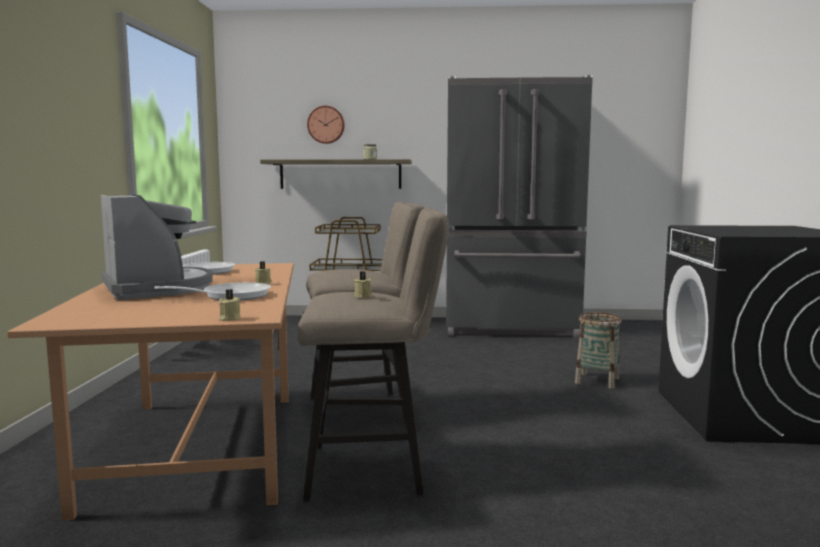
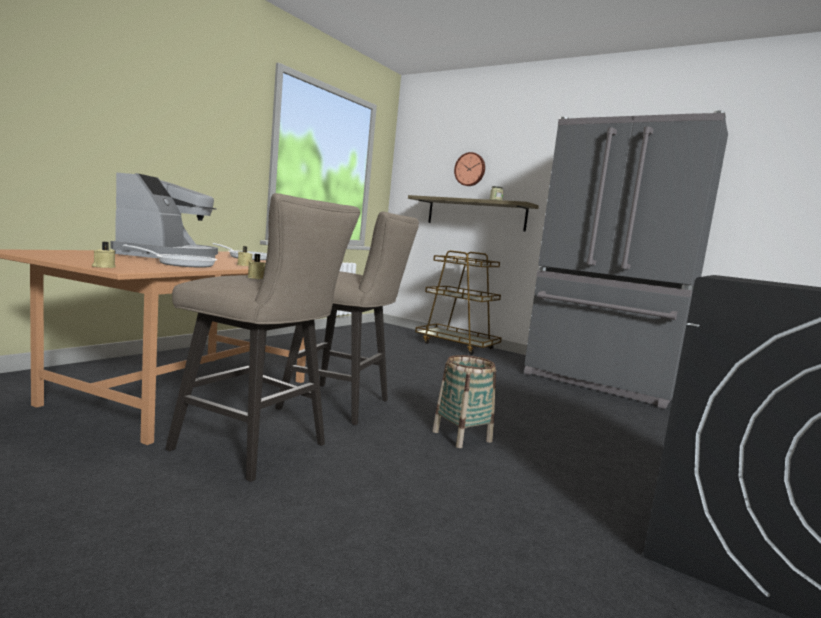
camera: 30 degrees right, 0 degrees up
(597, 381) = (611, 451): basket -> basket (462, 436)

